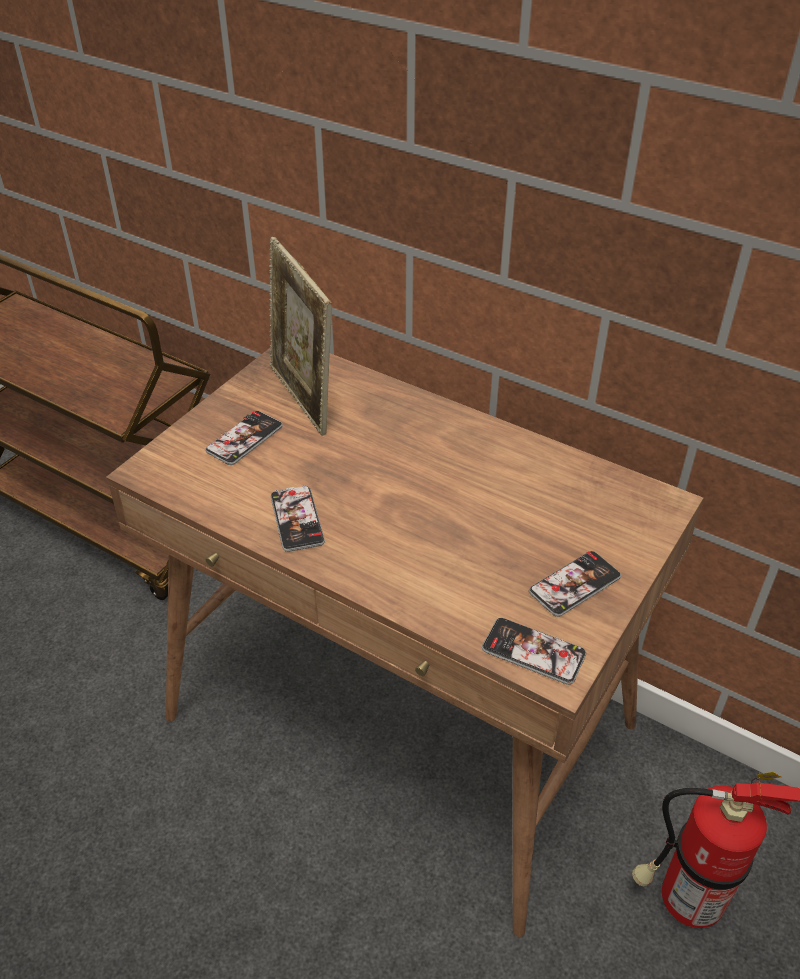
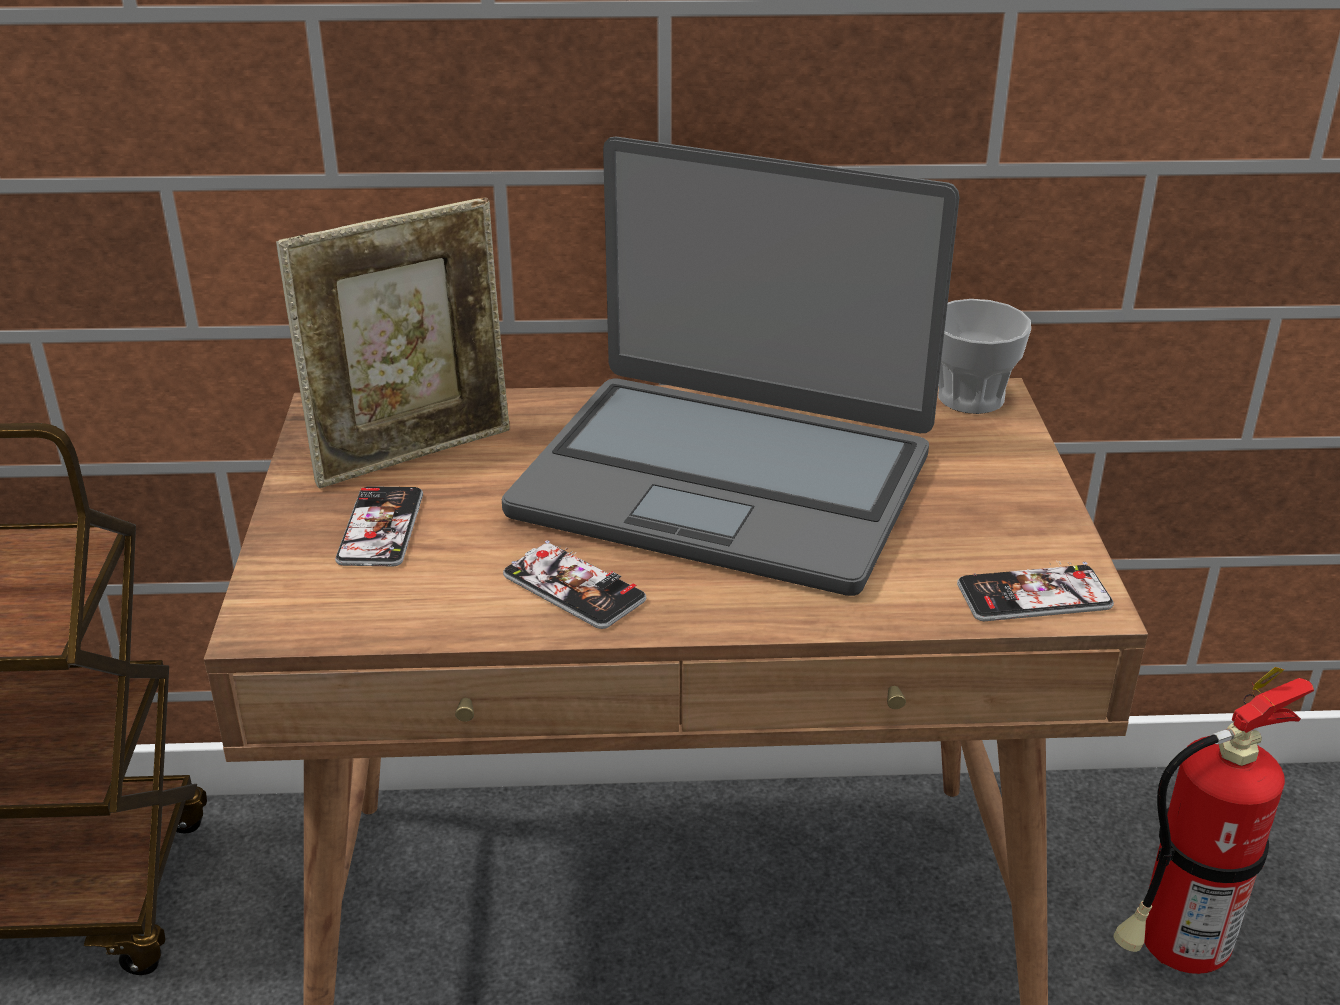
camera: 35 degrees left, 10 degrees down
(303, 399) = (413, 453): picture frame -> picture frame turned 60 degrees counterclockwise
(440, 490) = (725, 482): none -> laptop
(574, 584) = (995, 511): phone -> none
(651, 498) = (971, 397): none -> cup

